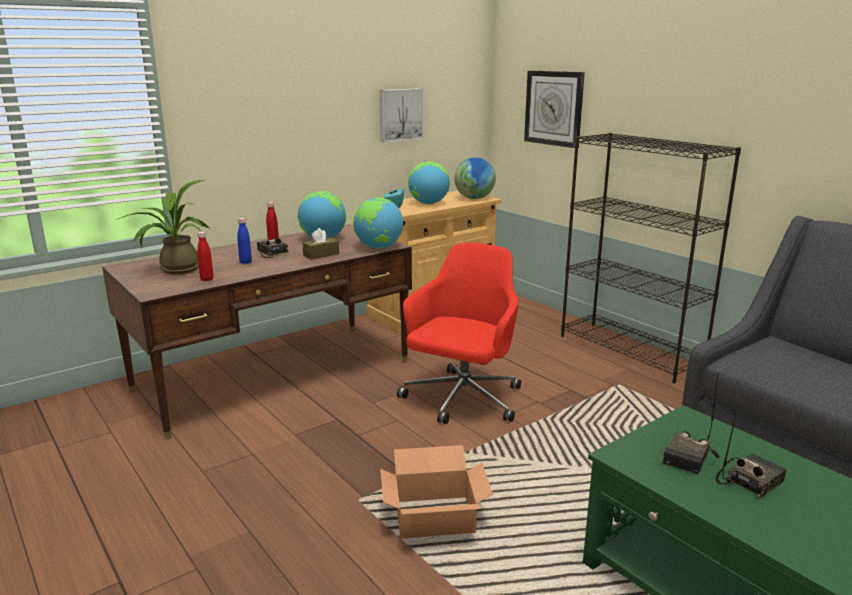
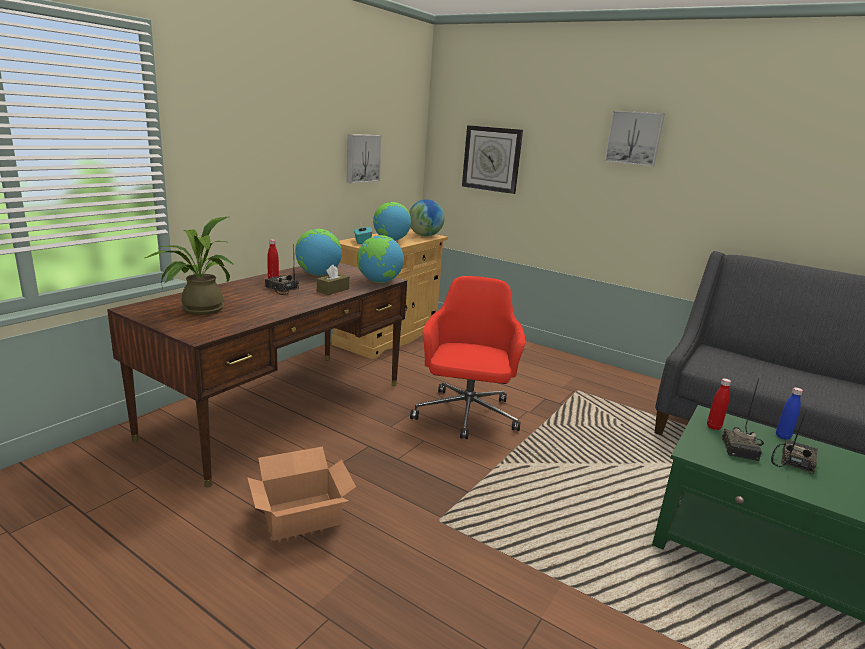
camera: 20 degrees left, 0 degrees up
(207, 279) = (243, 319): red bottle -> red bottle (713, 427)
(245, 262) = (265, 300): blue bottle -> blue bottle (782, 436)
(433, 517) = (513, 526): cardboard box -> cardboard box (300, 515)
(631, 351) = (567, 362): black bookcase -> none
(704, 74) = (634, 138): none -> picture

